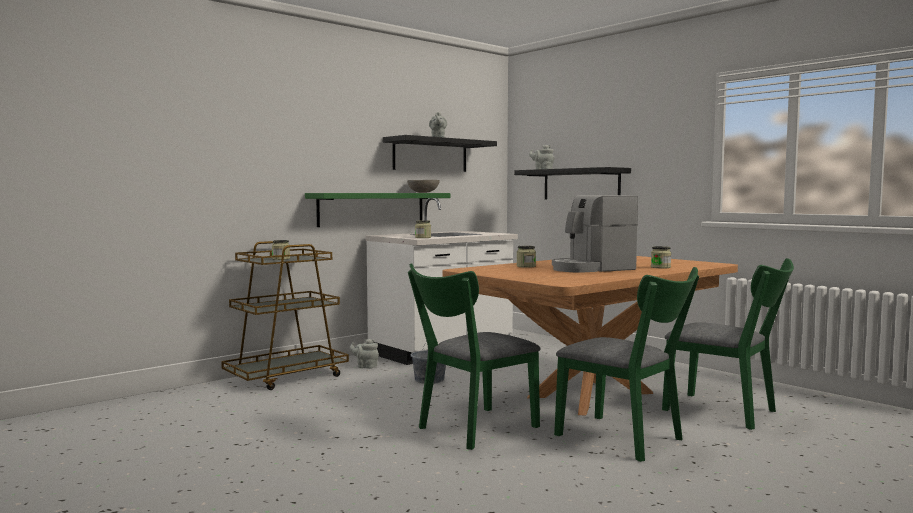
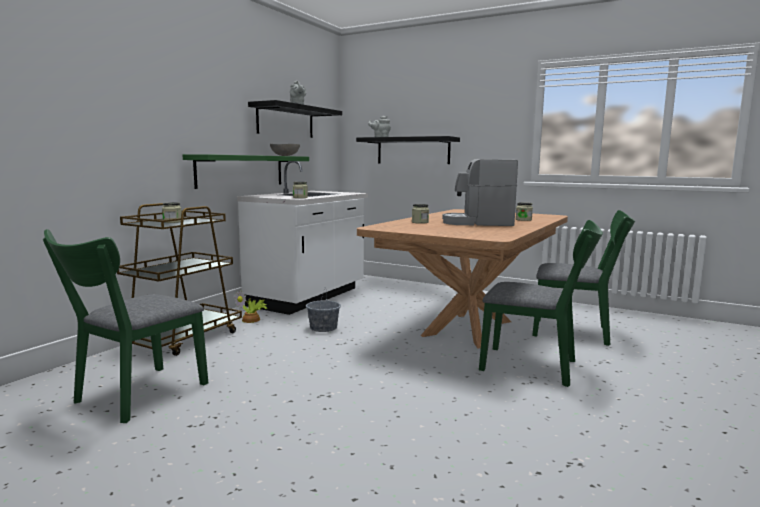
camera: 20 degrees left, 5 degrees up
(365, 366) = (252, 320): grey teapot -> potted plant
(472, 429) = (407, 374): green chair -> green chair (134, 396)
(591, 269) = (478, 223): coffee machine -> coffee machine turned 45 degrees clockwise

